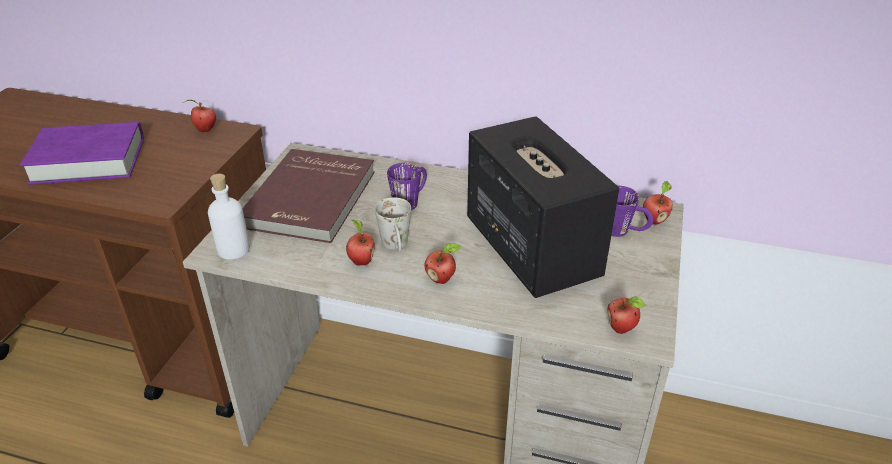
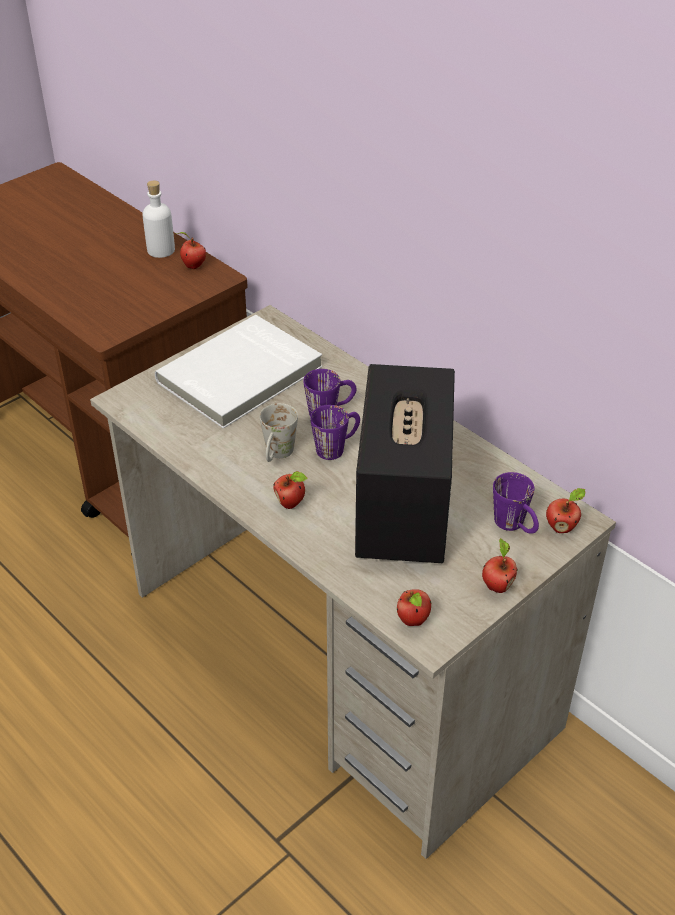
camera: 30 degrees right, 5 degrees up
(89, 160) = (74, 268): purple book -> none
(233, 249) = (137, 403): white bottle -> white bottle (161, 250)
(312, 199) = (242, 376): red book -> white book
(361, 261) = (234, 457): apple -> apple (496, 586)
(439, 224) = (337, 447): none -> purple mug

